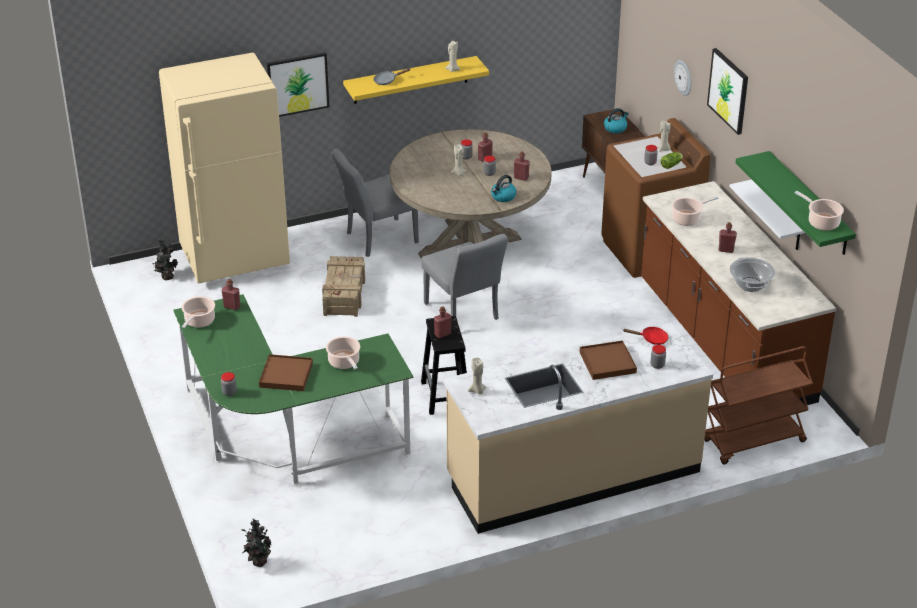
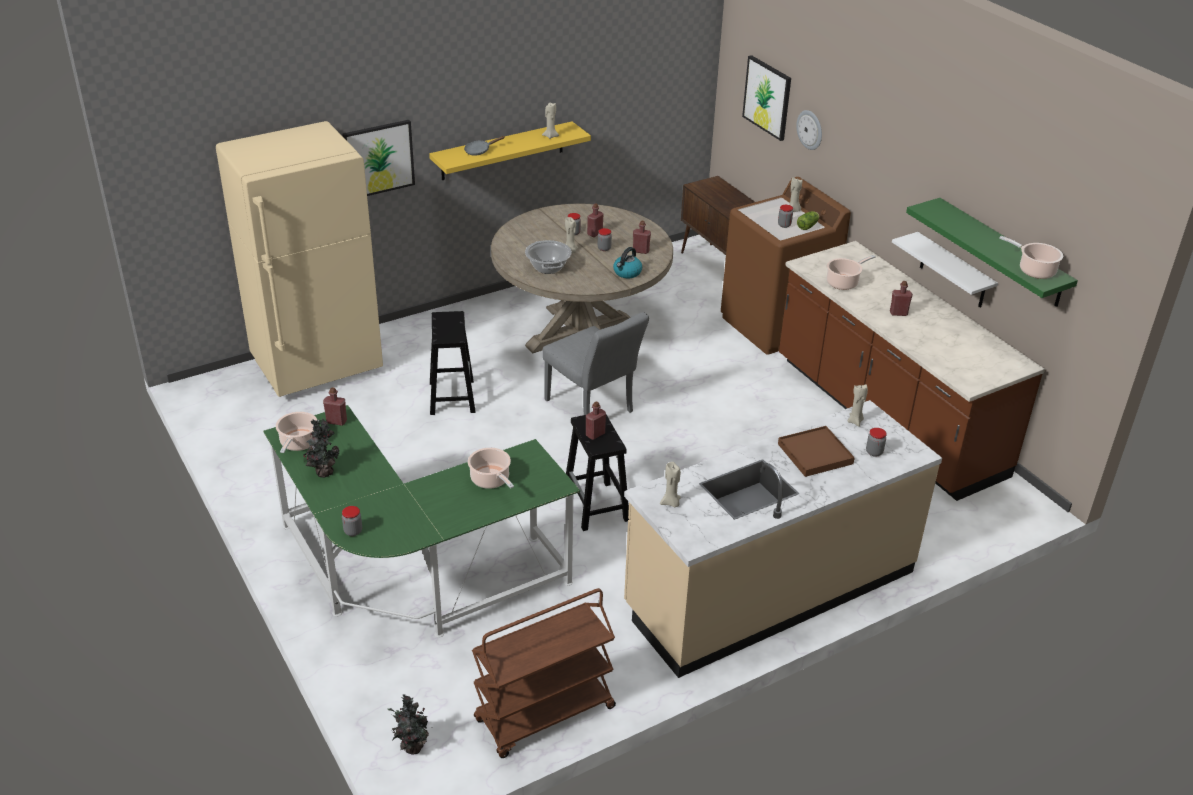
camera: 10 degrees left, 0 degrees up
(166, 277) = (239, 392): potted plant -> potted plant (323, 472)
(286, 375) = (421, 502): brown tray -> none
(344, 294) = (451, 396): crate -> black stool
(376, 239) = (474, 332): grey chair -> none
(615, 128) = (721, 196): kettle -> none
(651, 339) = (855, 421): red frying pan -> beige candle
(728, 90) = (878, 135): picture -> picture (767, 97)
(750, 285) = (941, 350): cooking pot -> cooking pot (548, 267)
(753, 442) = (959, 530): brown cart -> brown cart (544, 715)

